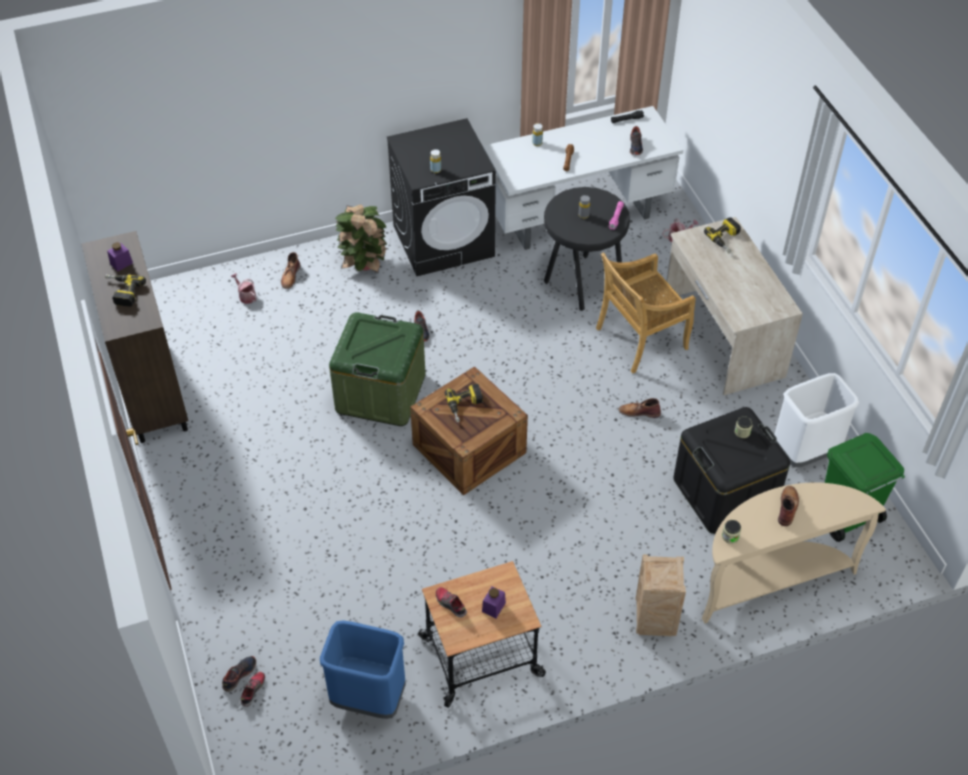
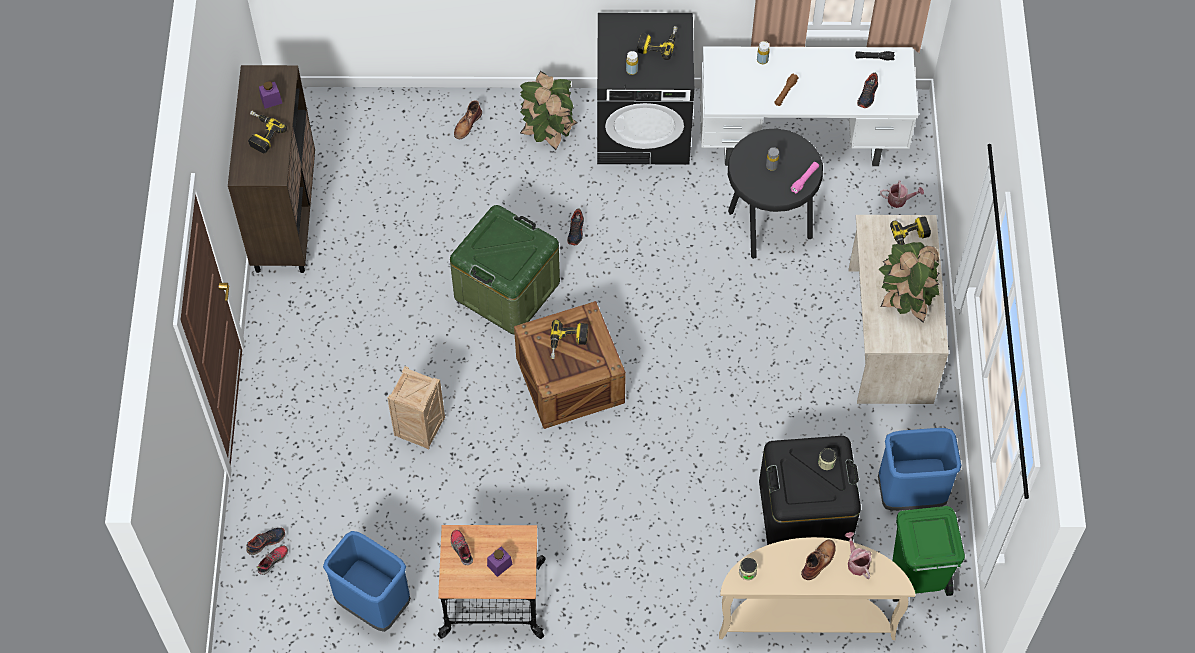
camera: 20 degrees right, 10 degrees up
(246, 296) = (414, 135): watering can -> watering can (856, 562)
(448, 146) = (657, 43): none -> power drill
(639, 412) = (759, 394): brown boot -> none
(640, 339) = (799, 311): beige chair -> none
(654, 619) = (672, 618): crate -> crate (420, 428)
(745, 286) = (904, 302): none -> potted plant
(805, 452) = (910, 494): white trash can -> blue trash can

